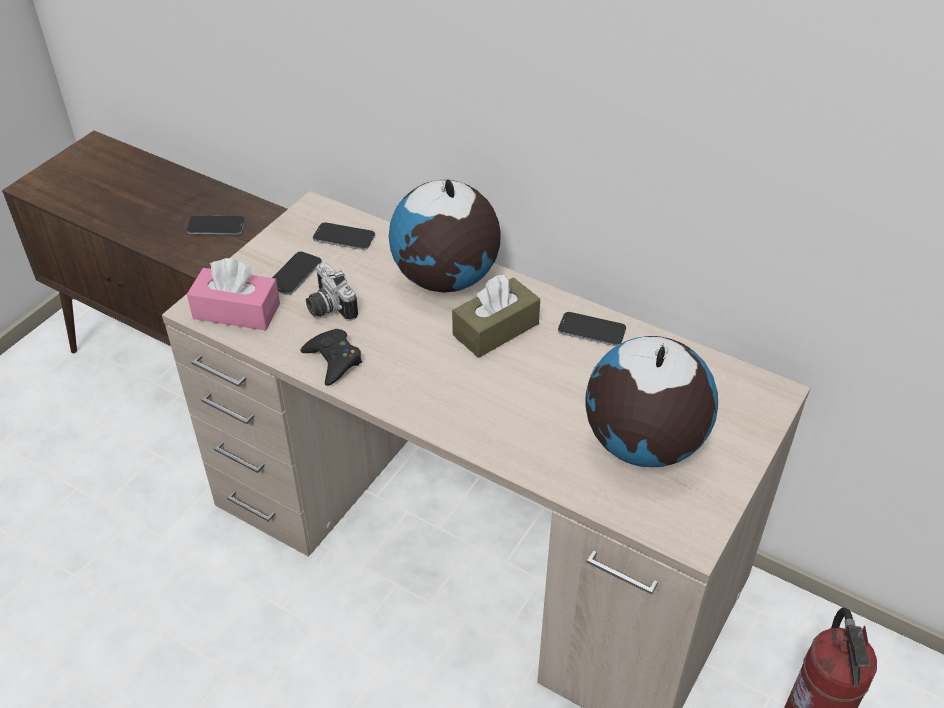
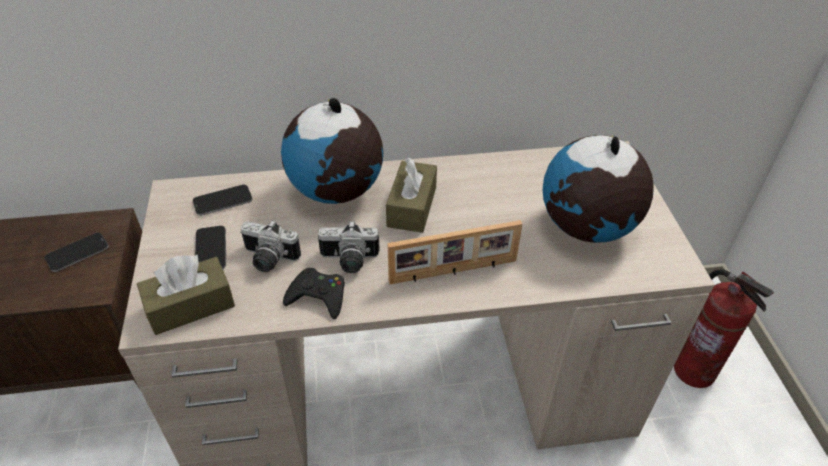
camera: 40 degrees left, 0 degrees up
(236, 311) = (190, 306): pink tissue box -> brown tissue box
(388, 346) = (349, 261): none -> camera
(465, 407) = (453, 272): none -> picture frame
(591, 330) = (473, 173): phone -> none

